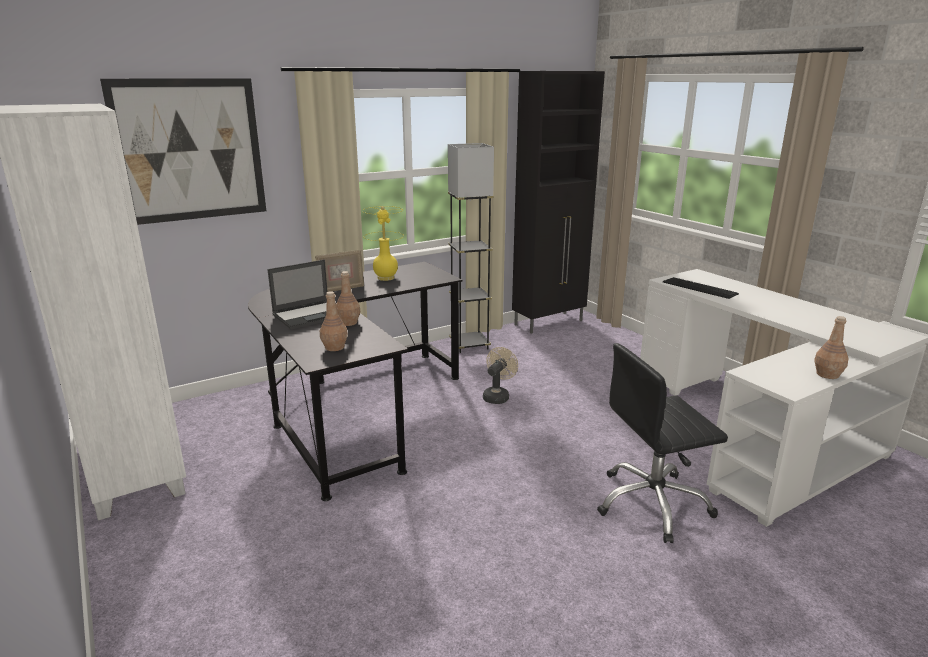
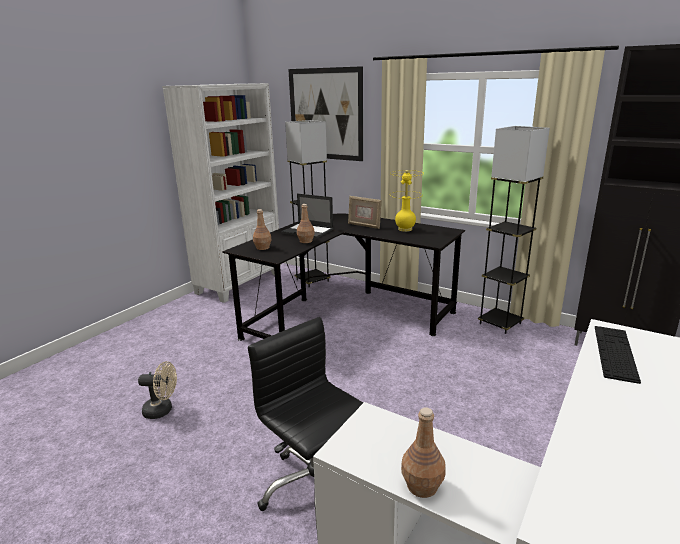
camera: 65 degrees right, 0 degrees up
(228, 407) = (312, 280): none -> grey floor lamp
(497, 396) = (425, 360): beige fan -> beige fan (162, 410)

